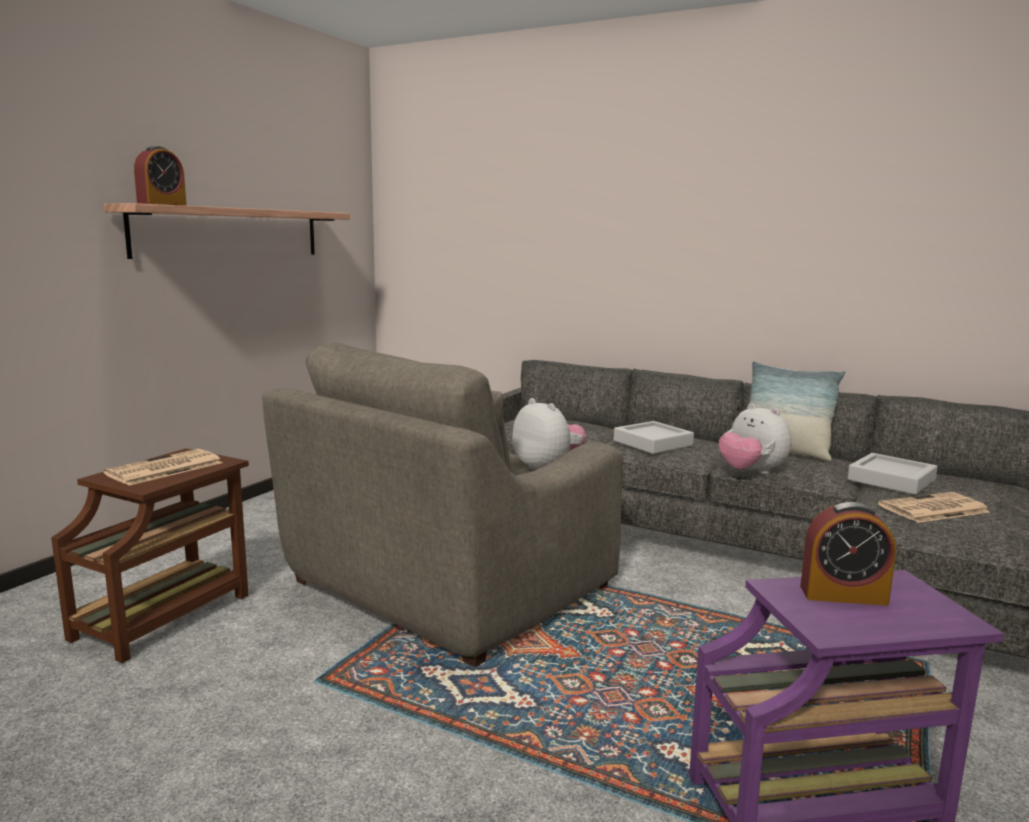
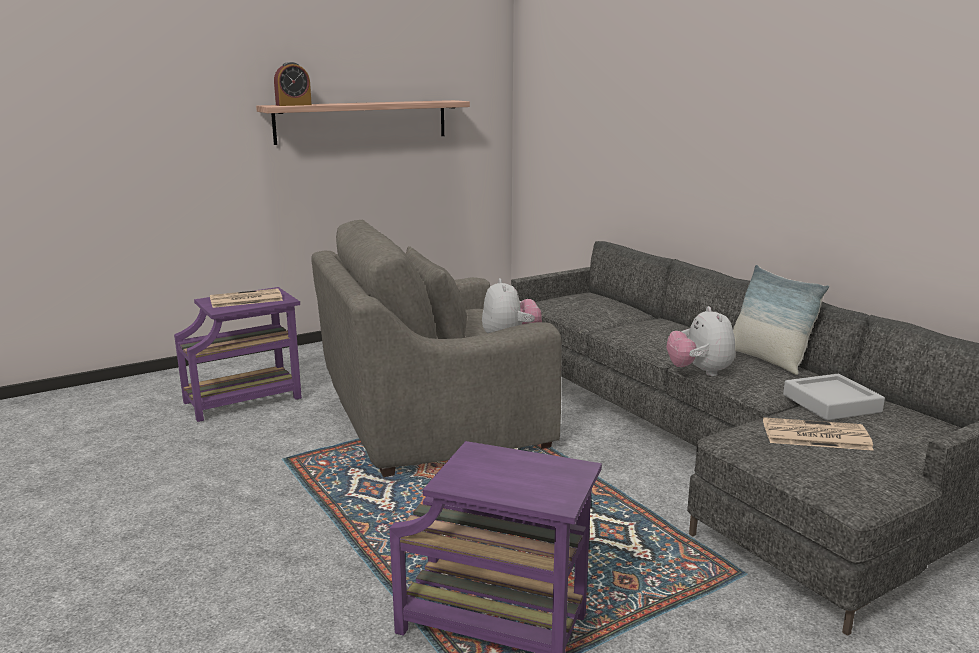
camera: 30 degrees right, 5 degrees up
(167, 615) = (246, 400): brown side table -> purple side table
(652, 443) = (651, 332): grey tray -> none
(843, 595) = (511, 466): alarm clock -> none

